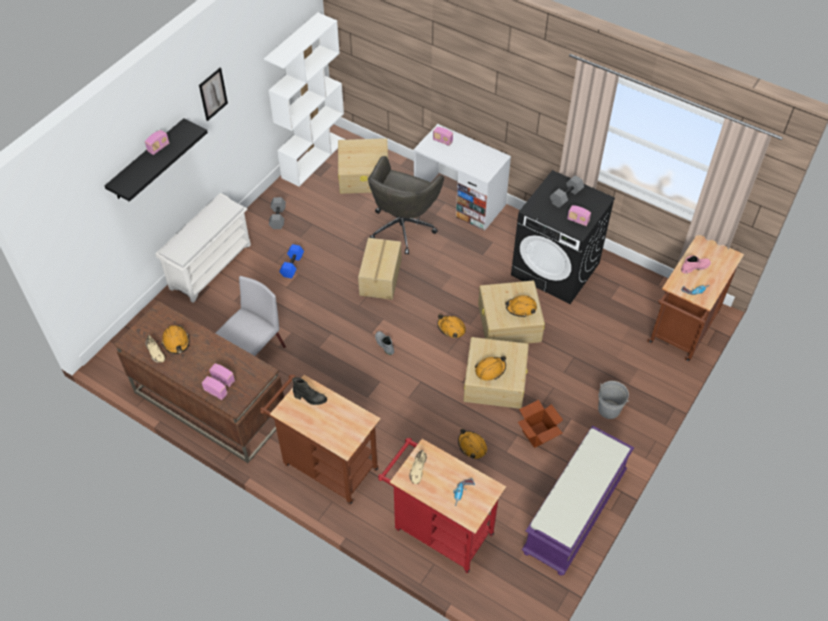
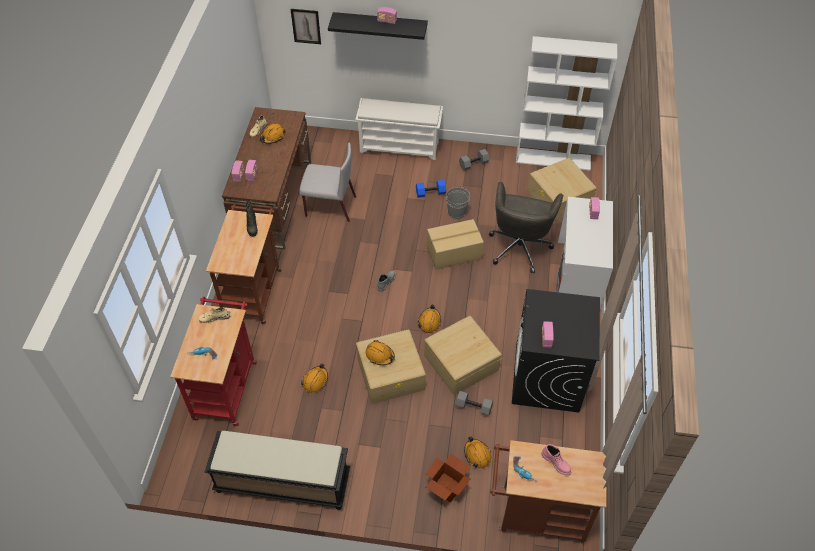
camera: 65 degrees right, 0 degrees up
(213, 94) = (466, 24): picture -> picture (306, 26)
(403, 227) = (519, 246): grey office chair -> grey office chair turned 75 degrees counterclockwise
(521, 308) = (461, 355): orange hard hat -> orange hard hat (477, 455)
(538, 434) = (350, 426): cardboard box -> cardboard box (447, 487)
(565, 196) = (572, 319): grey dumbbell -> grey dumbbell (474, 406)
(574, 513) = (281, 482): purple bench -> black bench
(609, 409) = (406, 476): grey bucket -> grey bucket (456, 212)

